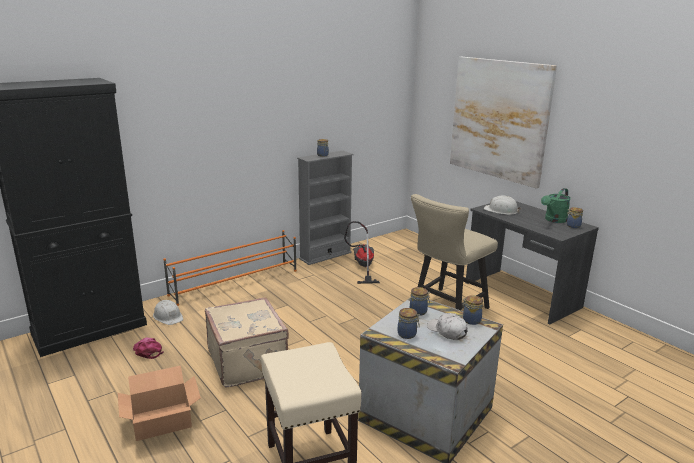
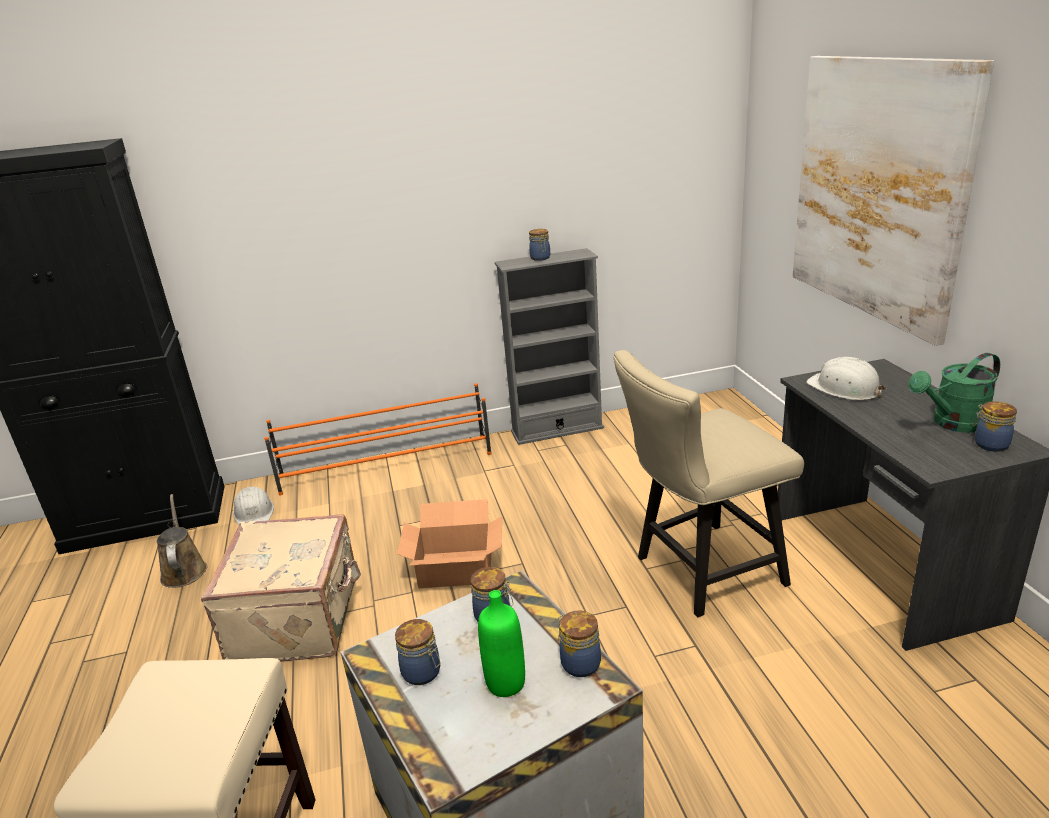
camera: 25 degrees right, 5 degrees up
(147, 351) = (184, 570): pink cap -> brown watering can
(161, 420) = (104, 706): cardboard box -> cardboard box (455, 567)
(362, 267) = (604, 459): vacuum cleaner -> none
(447, 331) = (505, 683): white cap -> green bottle

